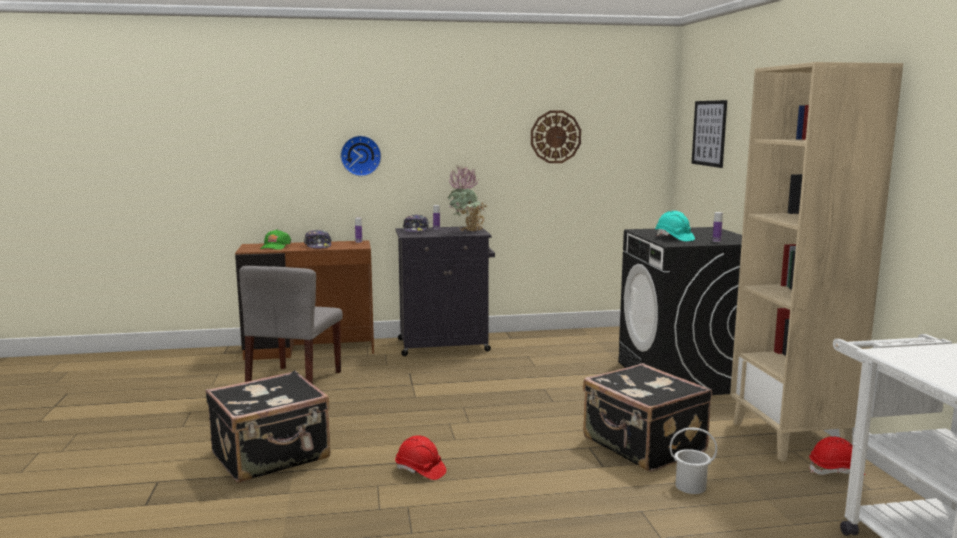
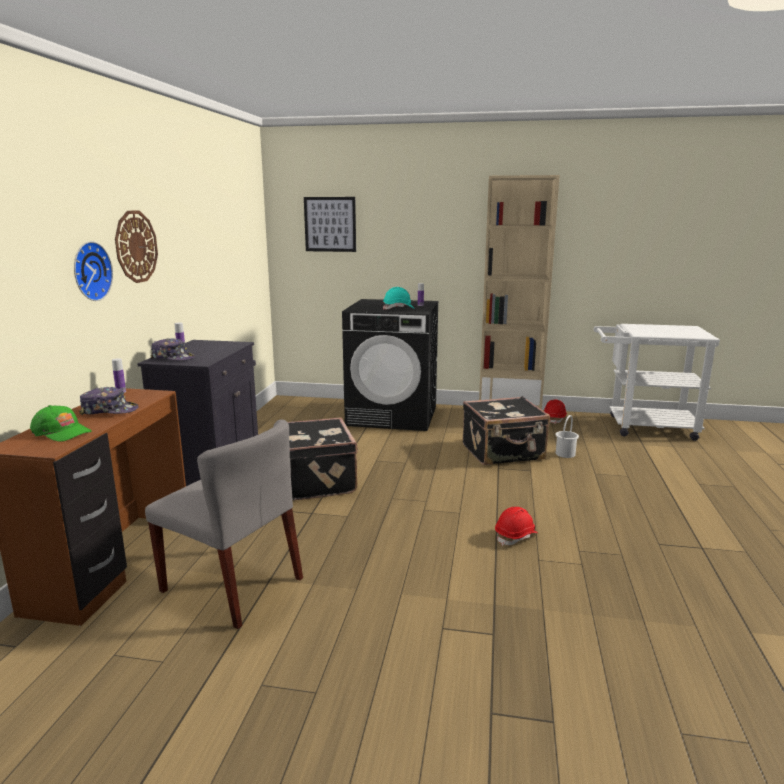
camera: 70 degrees left, 5 degrees up
(272, 456) = (453, 616): black suitcase -> black suitcase (318, 481)
(467, 232) = (225, 346): potted plant -> none
(555, 137) = (217, 233): wall clock -> wall clock (136, 246)

